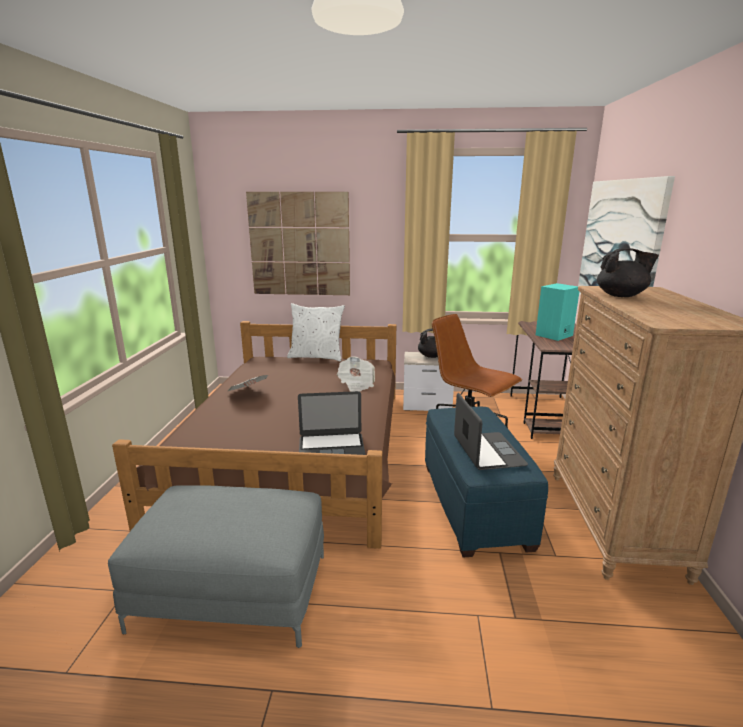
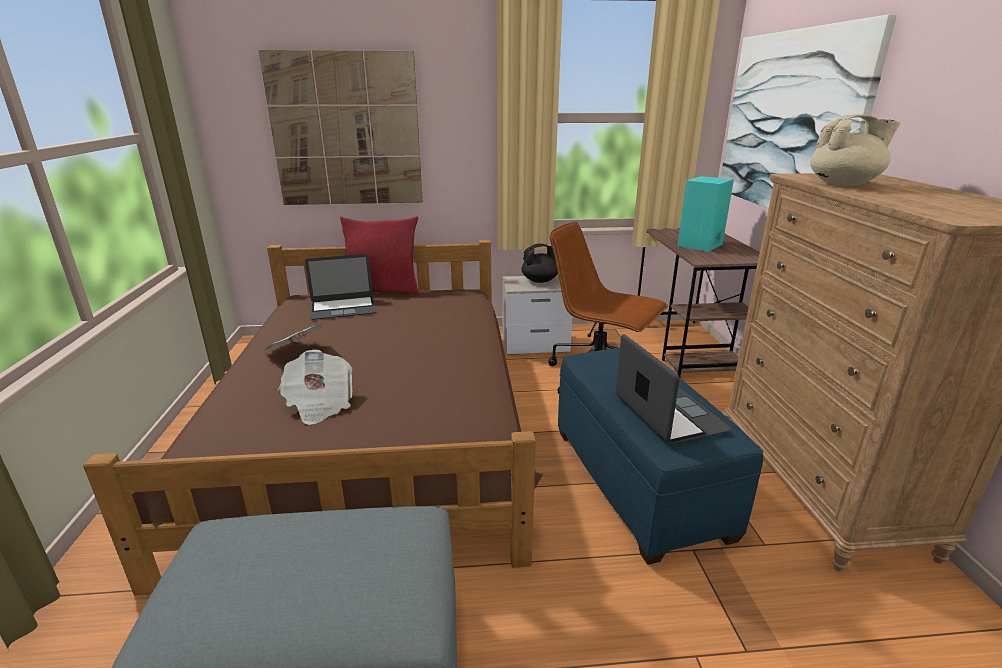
camera: 10 degrees left, 5 degrees up
(316, 357) = (382, 290): white pillow -> red pillow
(331, 446) = (443, 425): laptop -> laptop (343, 308)
(356, 384) = (450, 327): newspaper -> newspaper (319, 403)
(621, 296) = (844, 184): black teapot -> beige teapot

